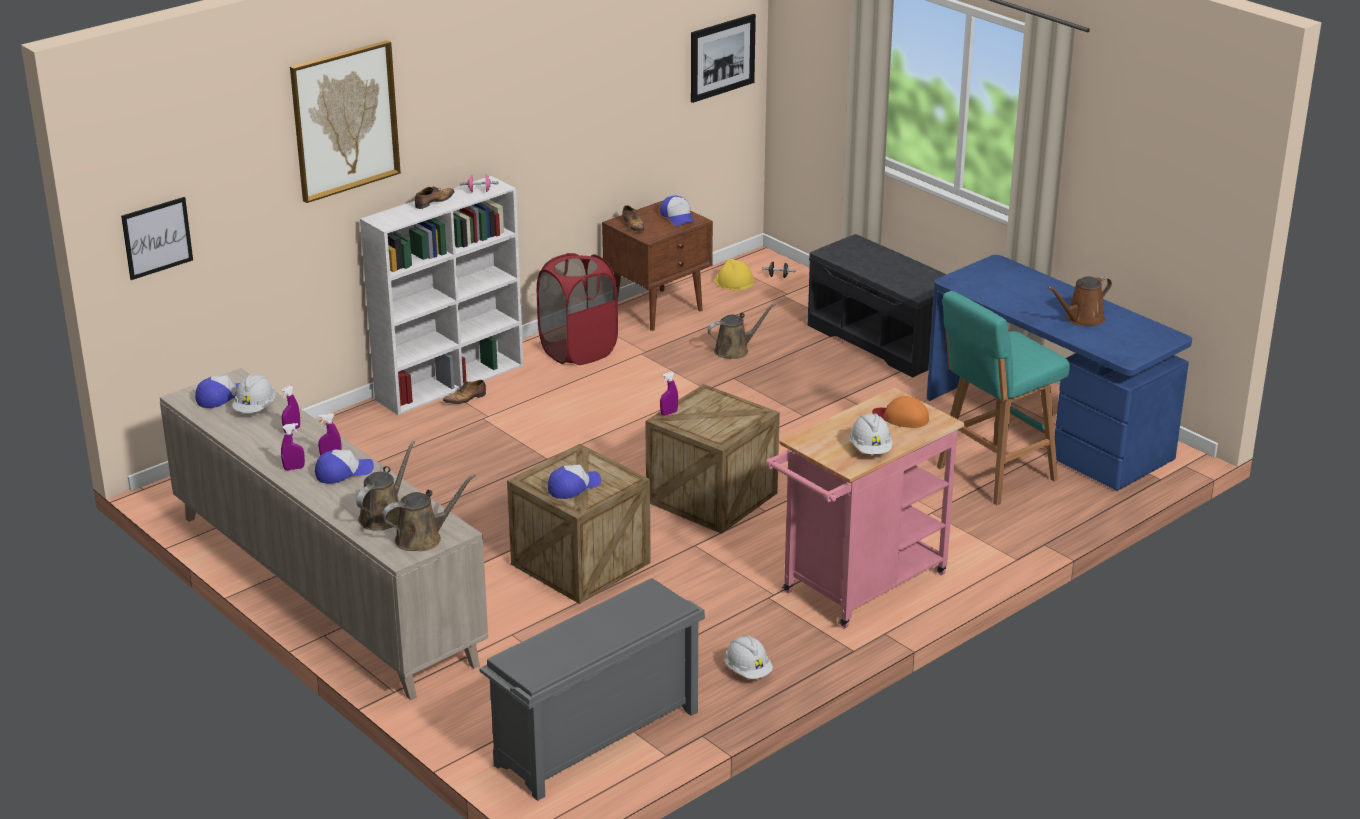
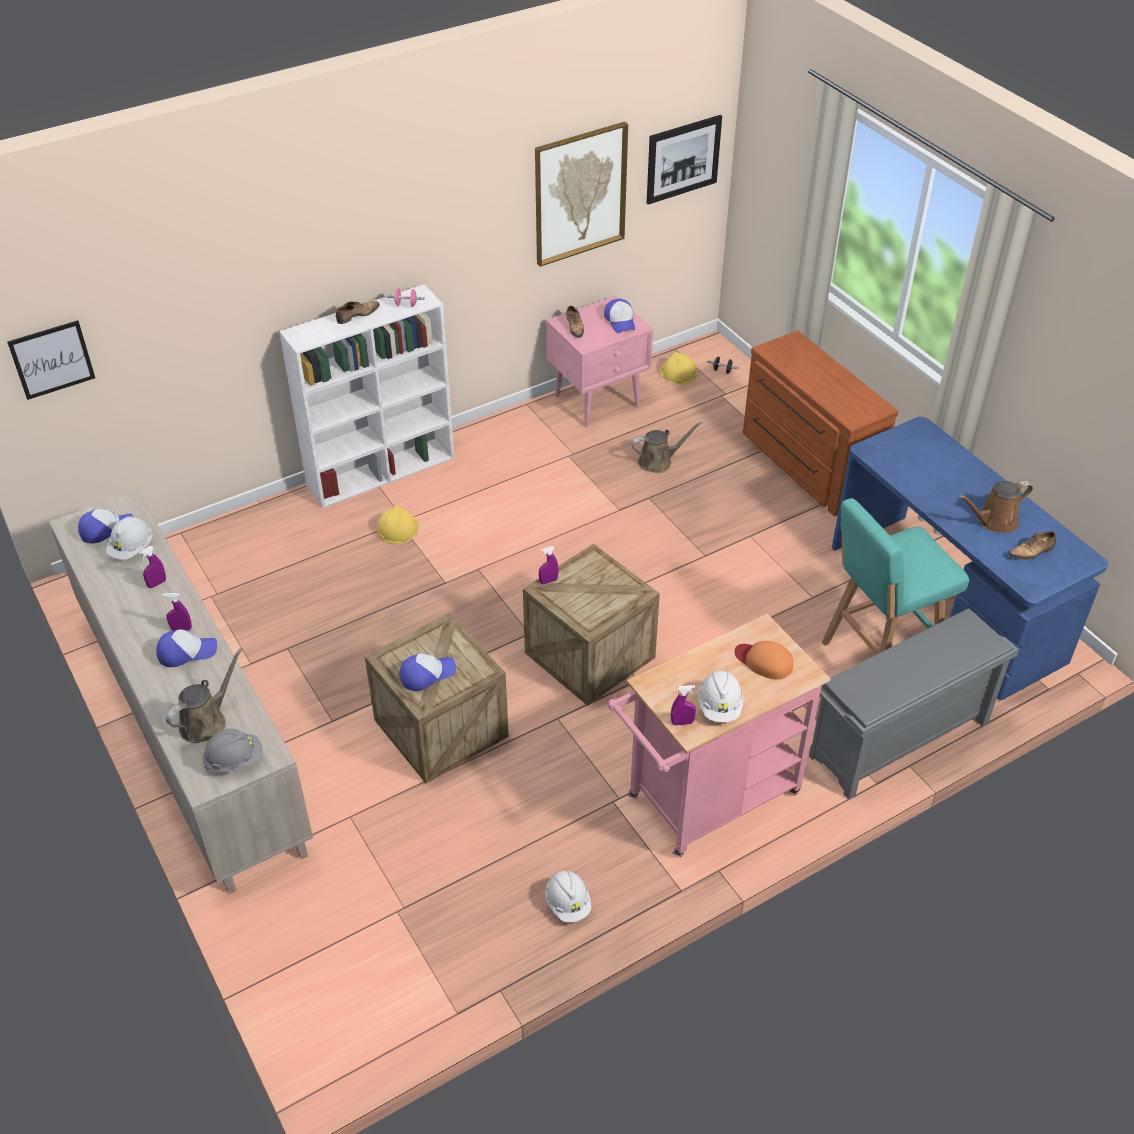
camera: 10 degrees right, 15 degrees up
(294, 468) = (141, 639): purple spray bottle -> purple spray bottle (682, 722)
(344, 120) = (256, 239): picture -> picture (580, 193)
(423, 538) = (234, 760): brown watering can -> grey hard hat
(466, 399) = (390, 495): shoe -> shoe (1031, 552)
(483, 423) = (397, 529): none -> yellow hard hat
(578, 351) = (510, 446): red laundry basket -> none
(596, 740) = (393, 979): grey shoe rack -> grey shoe rack (898, 741)
(658, 309) = (598, 401): brown nightstand -> pink nightstand
(884, 340) = (806, 465): grey bench -> brown dresser

